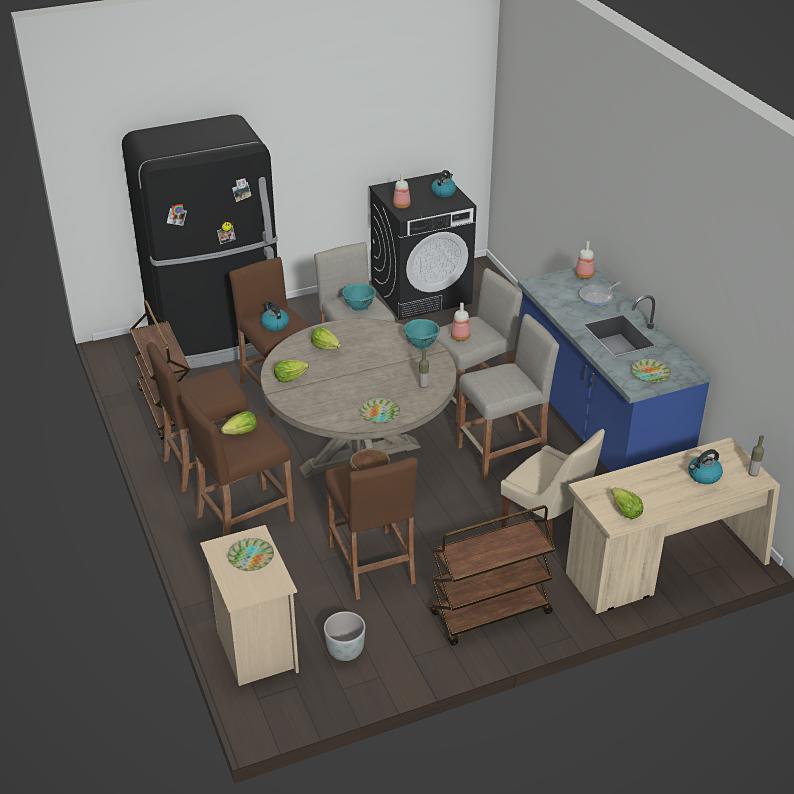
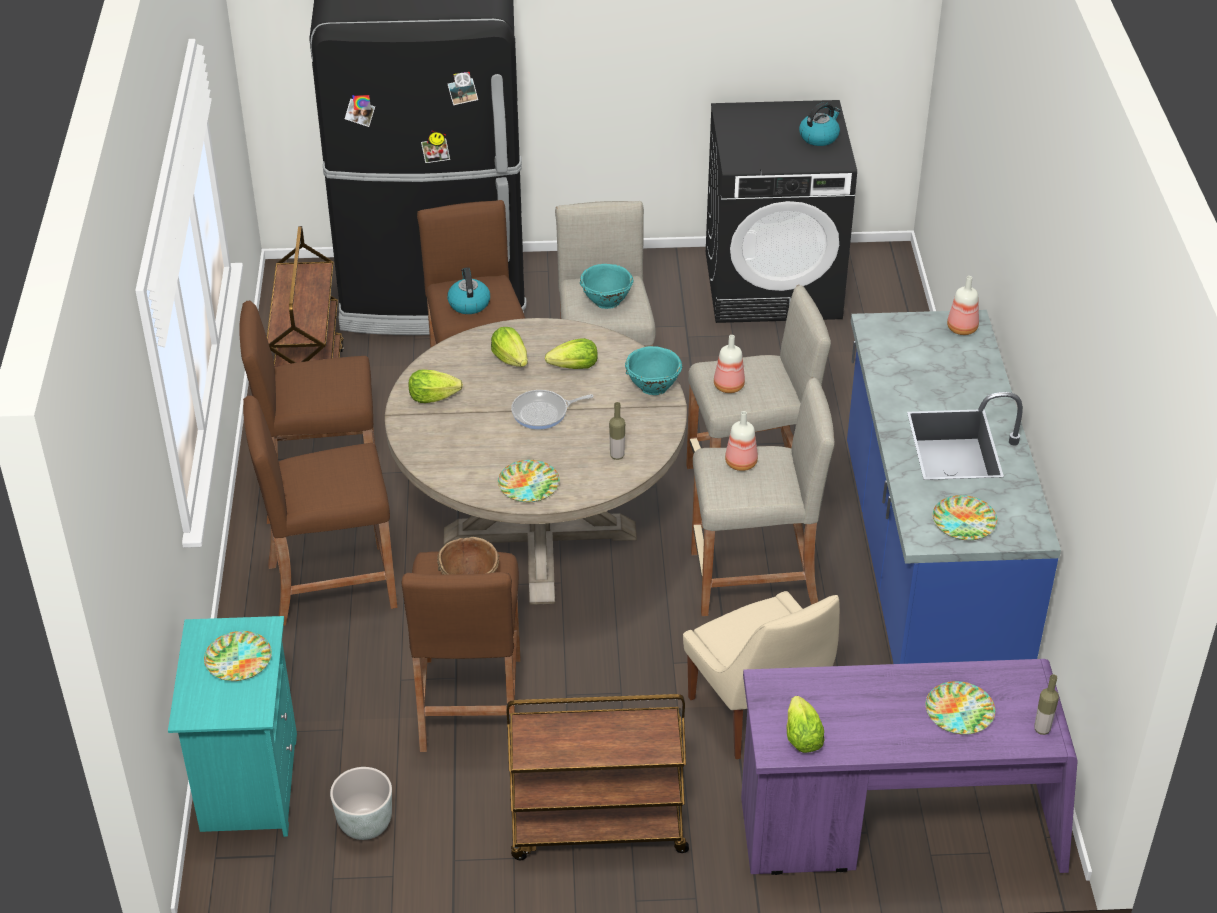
camera: 20 degrees right, 5 degrees up
(241, 432) = (330, 465): lettuce -> lettuce (574, 367)
(255, 649) = (247, 784): beige nightstand -> turquoise nightstand
(401, 205) = (740, 147): bottle -> bottle (741, 462)
(597, 297) = (960, 371): frying pan -> frying pan (543, 413)
(664, 567) = (898, 831): beige desk -> purple desk
(703, 476) = (960, 712): kettle -> plate

